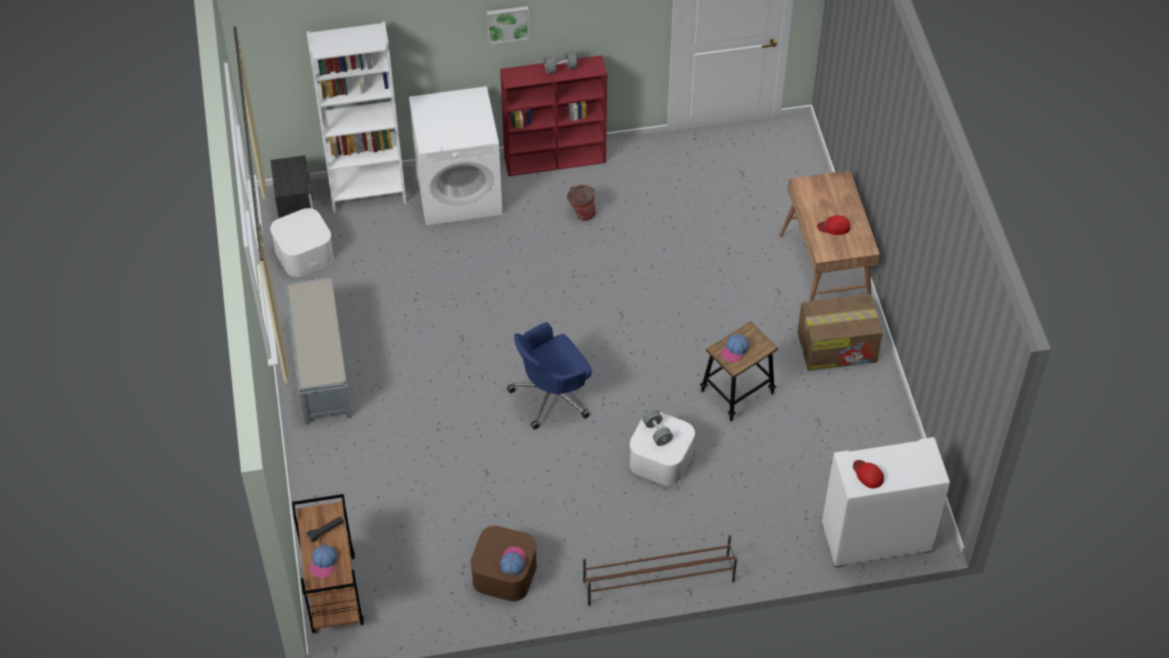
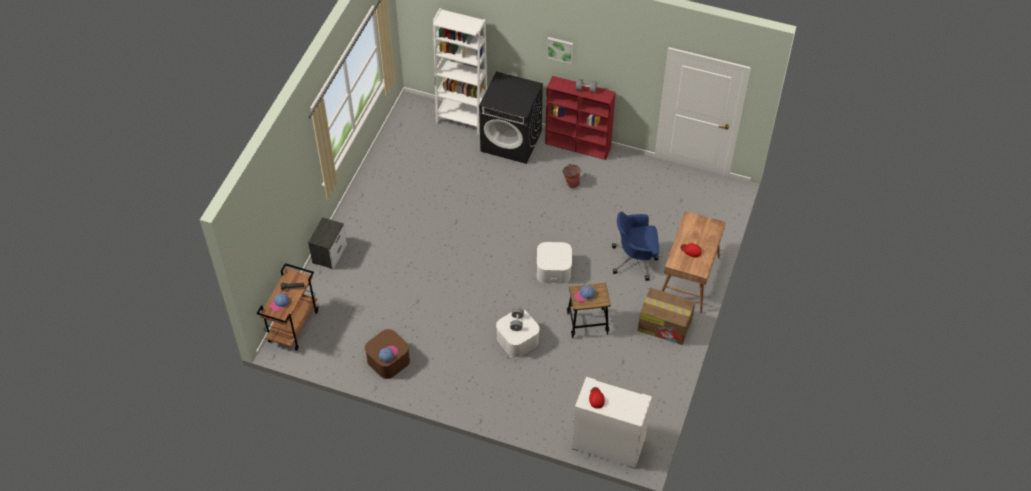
camera: 30 degrees right, 0 degrees up
(296, 209) = (417, 112): nightstand -> nightstand (330, 253)
(304, 253) = (405, 138): white storage box -> white storage box (554, 269)
(321, 366) = (371, 203): grey bench -> none
(459, 192) = (511, 141): white washing machine -> black washing machine
(552, 395) = (482, 276): blue office chair -> blue office chair (635, 260)
(658, 581) = (467, 406): brown shoe rack -> none

